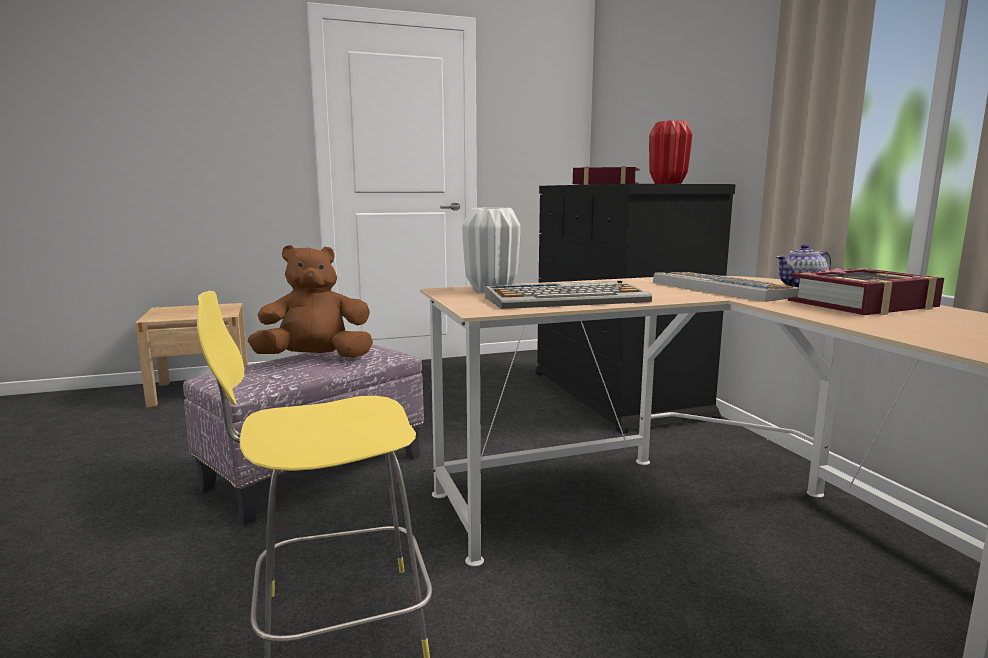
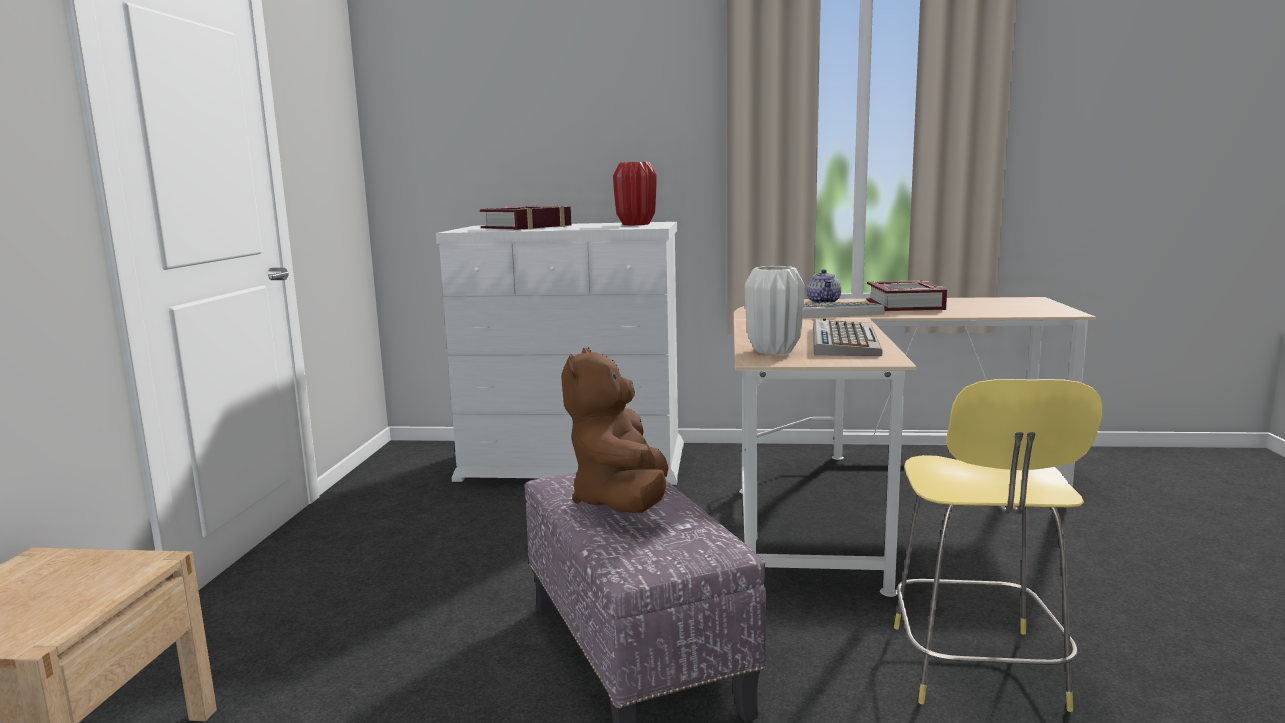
camera: 65 degrees left, 0 degrees up
(617, 394) = (575, 462): black dresser -> white dresser

